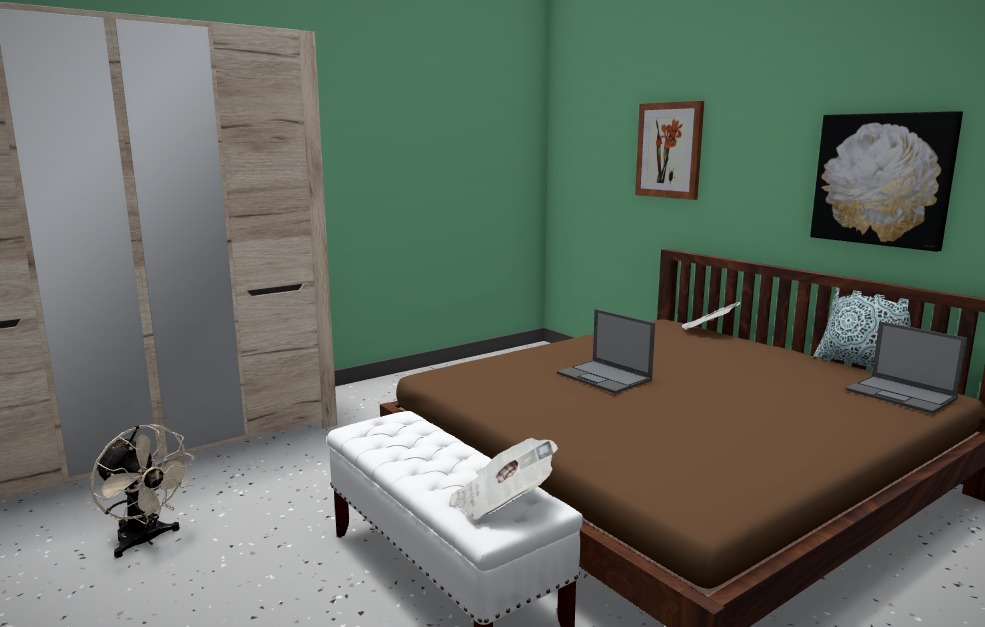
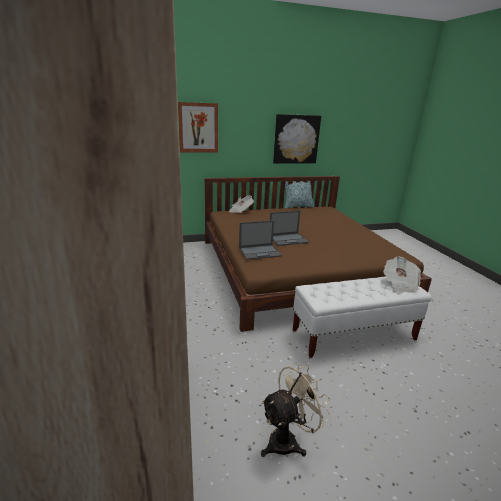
camera: 70 degrees left, 10 degrees up
(902, 395) = (327, 211): laptop -> laptop (260, 252)

